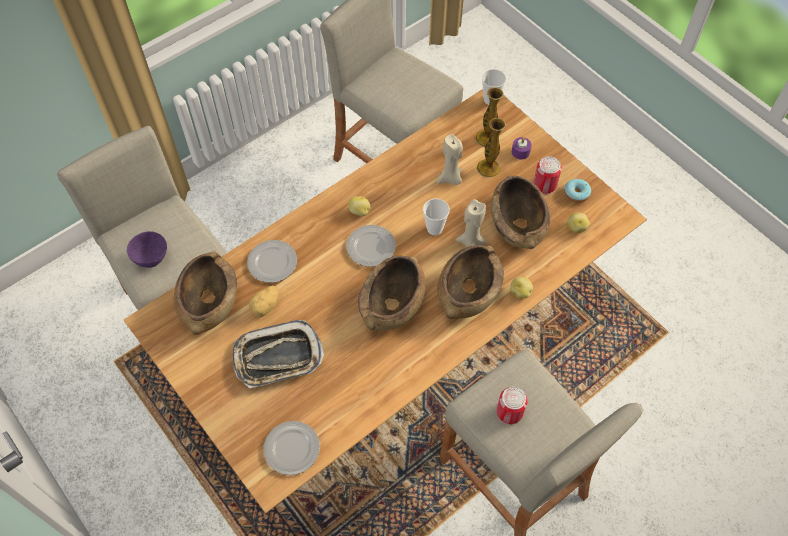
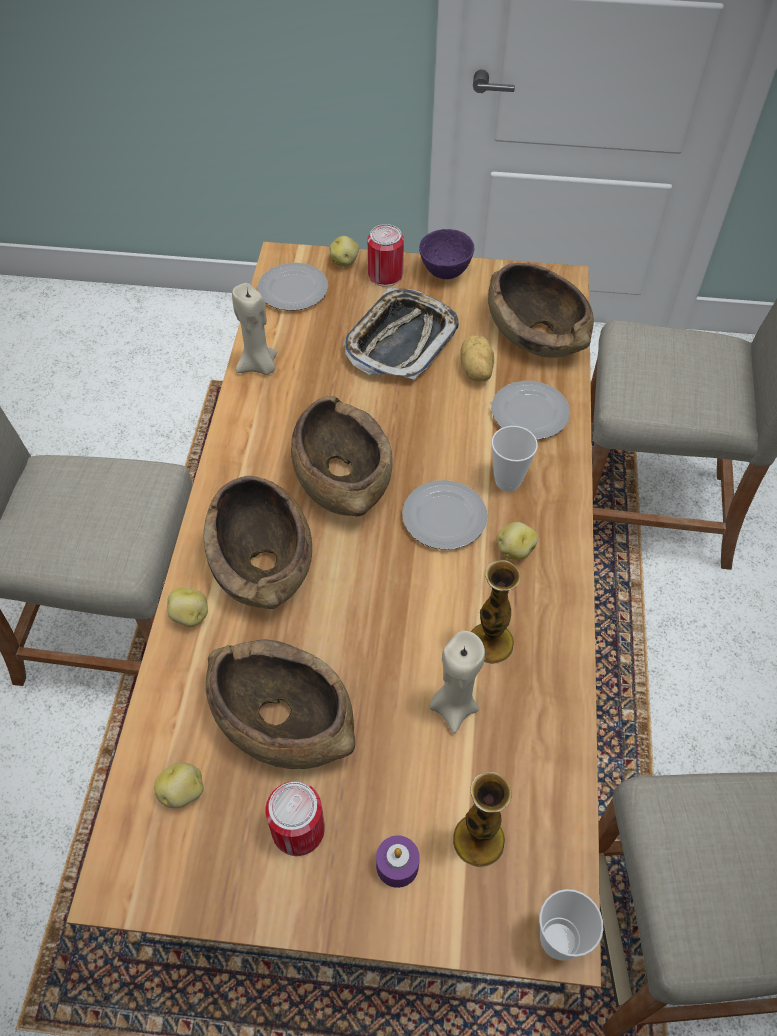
camera: 135 degrees right, 5 degrees down
(151, 258) = (664, 351): purple bowl -> purple bowl (446, 273)
(239, 445) = (345, 261): none -> potato
(434, 229) = (392, 608): cup -> cup (508, 481)
(470, 241) = (325, 632): beige candle -> beige candle (259, 366)
(488, 168) = (418, 780): vase -> vase (490, 642)
(509, 412) = (100, 499): can -> can (385, 275)
(576, 193) = (230, 862): donut -> none

